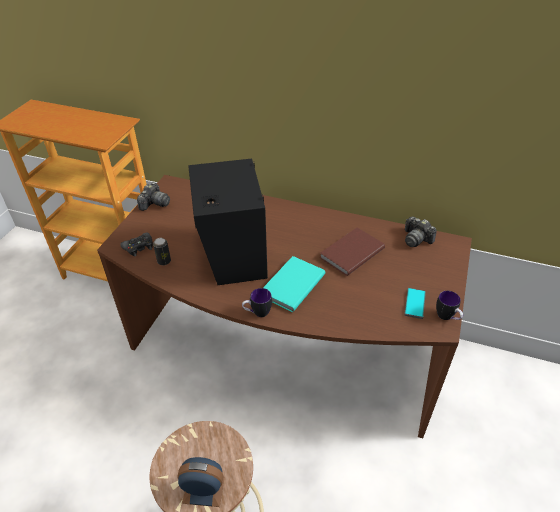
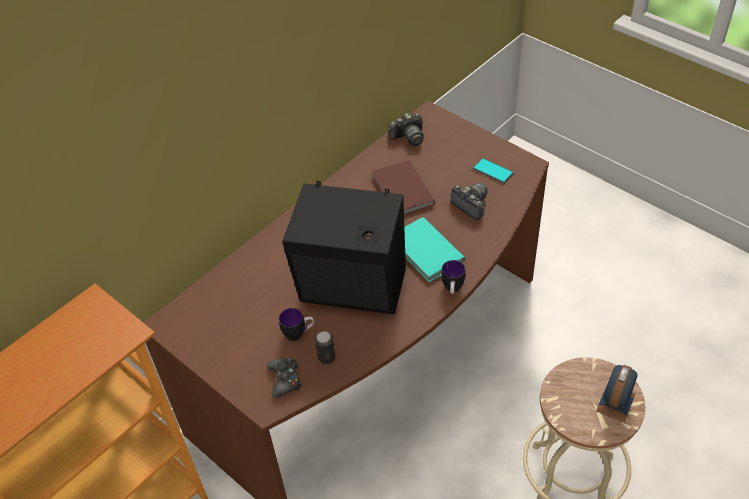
camera: 65 degrees left, 5 degrees up
(154, 204) = (202, 348): camera -> camera (471, 205)
(447, 318) = (519, 157): mug -> mug (299, 334)

